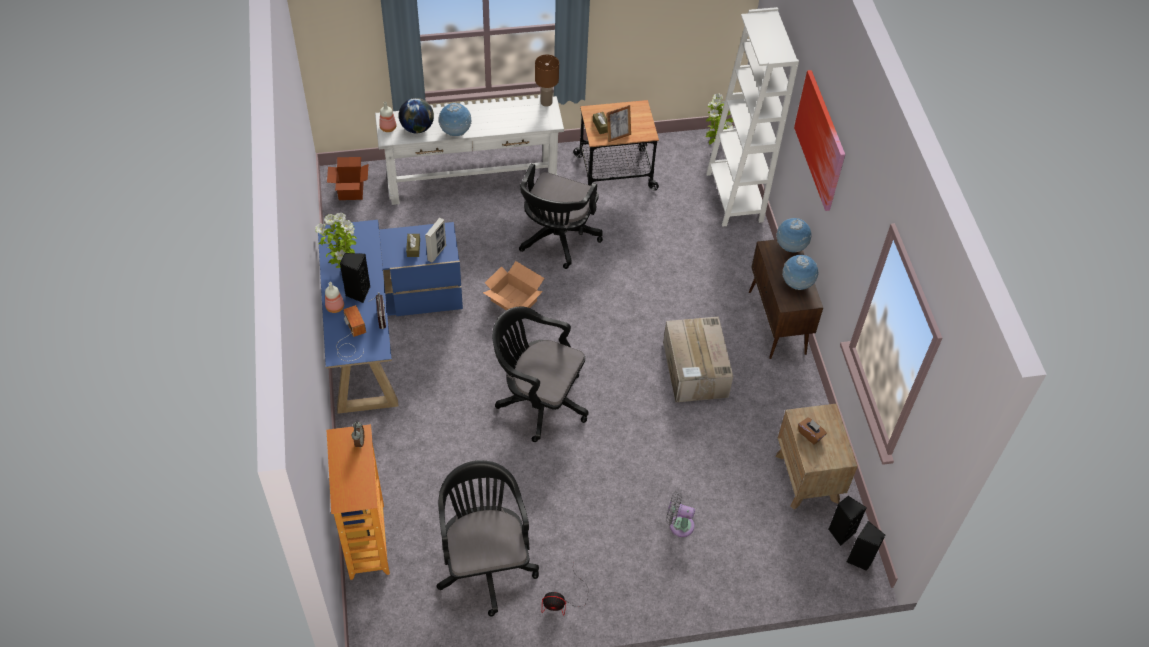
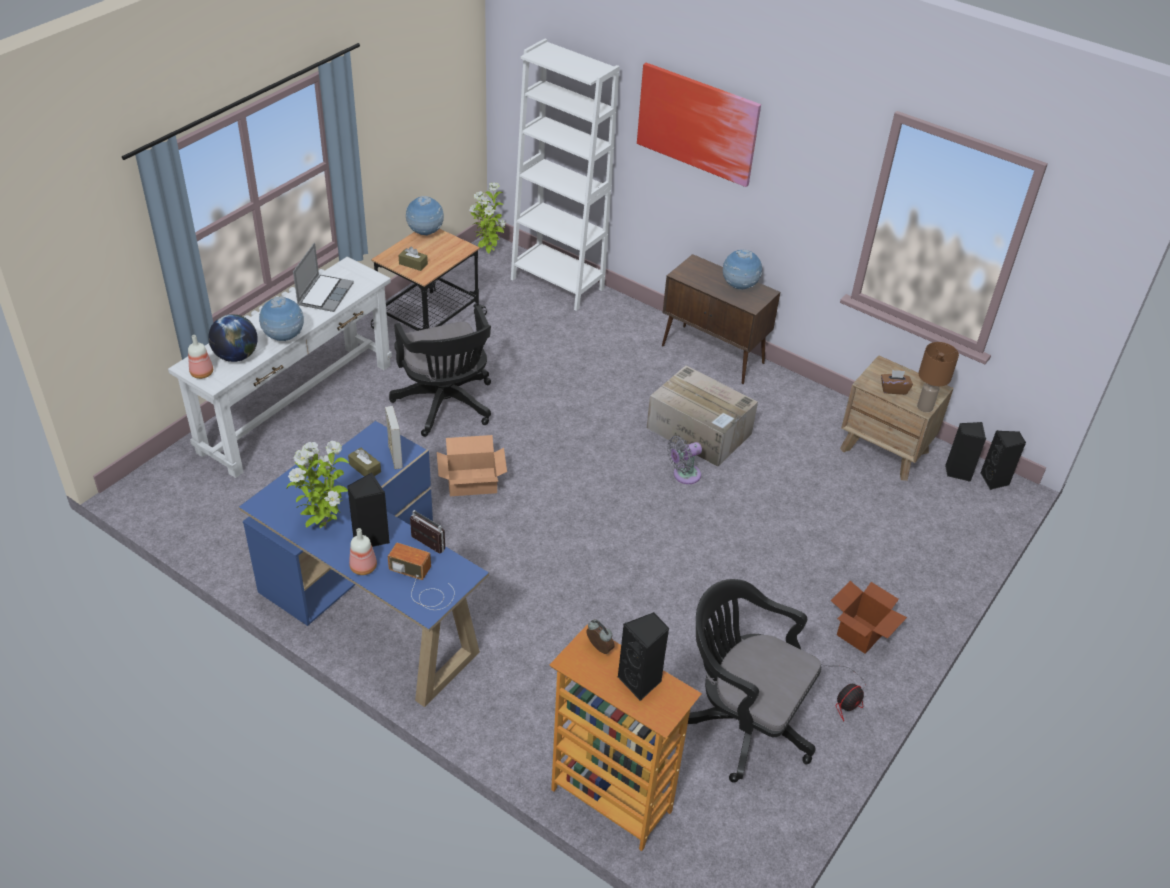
camera: 45 degrees left, 10 degrees down
(351, 191) = (172, 493): cardboard box -> cardboard box (860, 634)
(356, 476) = (641, 681): none -> black speaker
(512, 116) = (325, 294): none -> laptop
(538, 400) = (605, 548): black office chair -> none
(546, 102) = (344, 266): brown table lamp -> brown table lamp (925, 407)
(618, 136) = (439, 263): picture frame -> none
(678, 524) = (846, 558): grey fan -> grey fan (684, 475)
(790, 247) = (697, 264): globe -> globe (425, 233)

